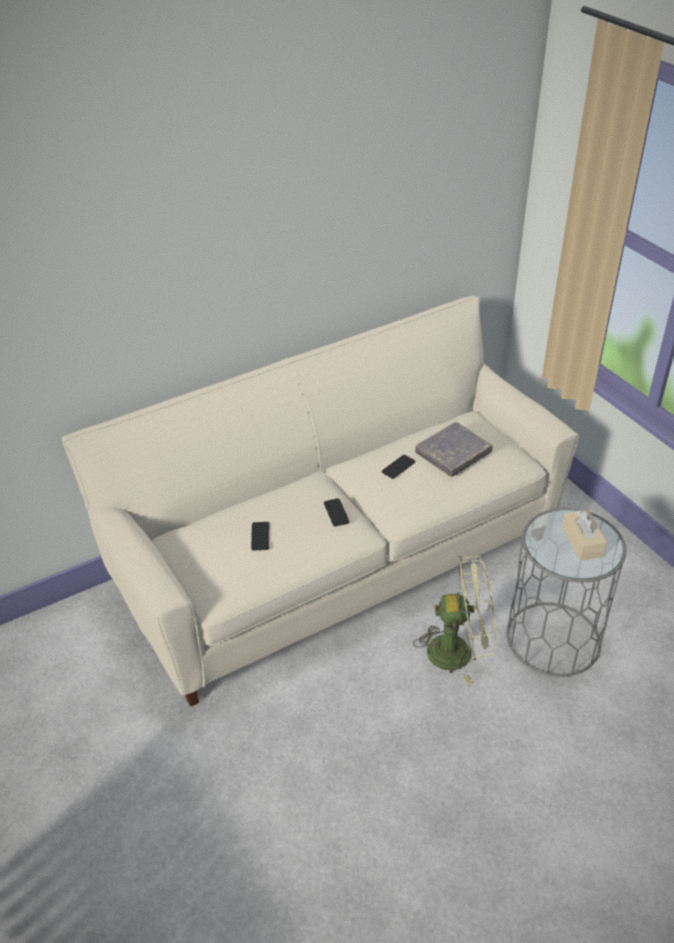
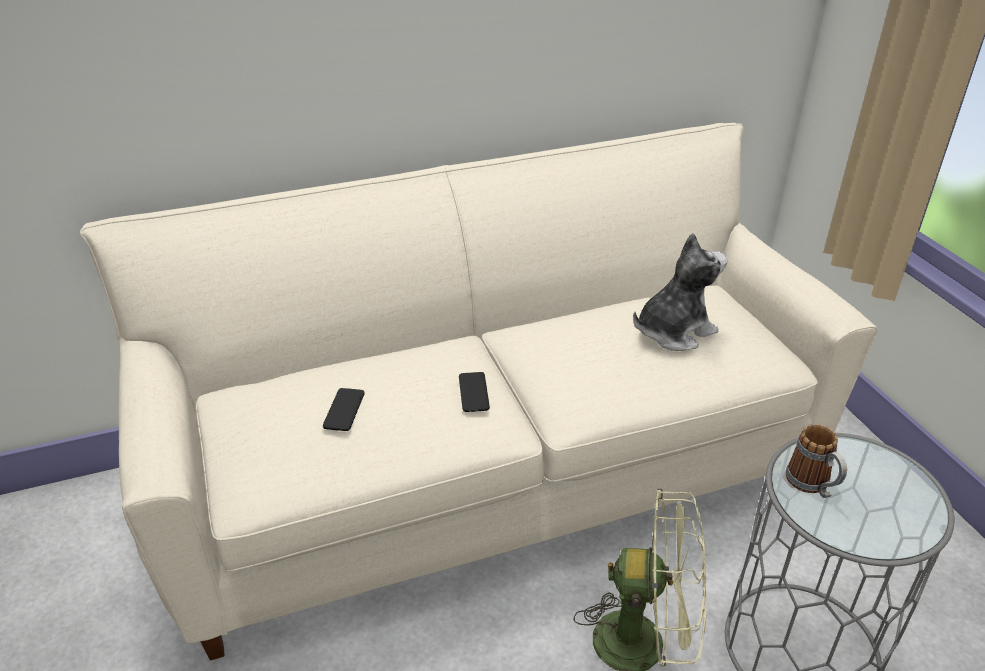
camera: 10 degrees right, 5 degrees down
(398, 467) = (585, 341): phone -> none
(453, 453) = (673, 331): grey book -> plush toy
(548, 542) = (812, 486): none -> mug
(582, 542) = (873, 494): beige tissue box -> none

